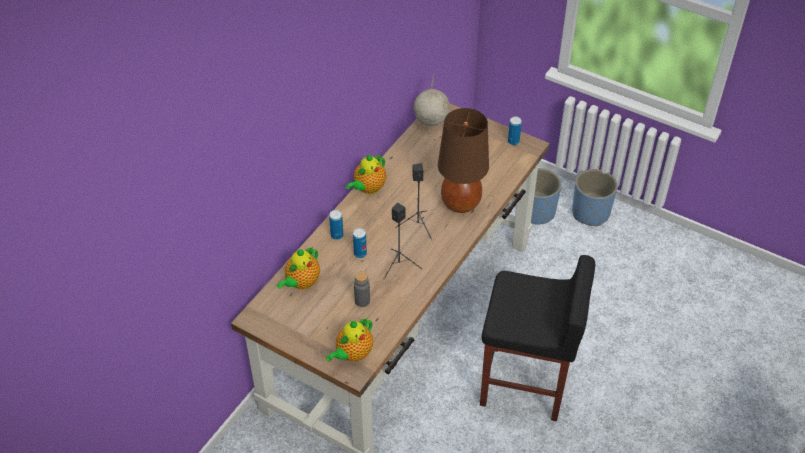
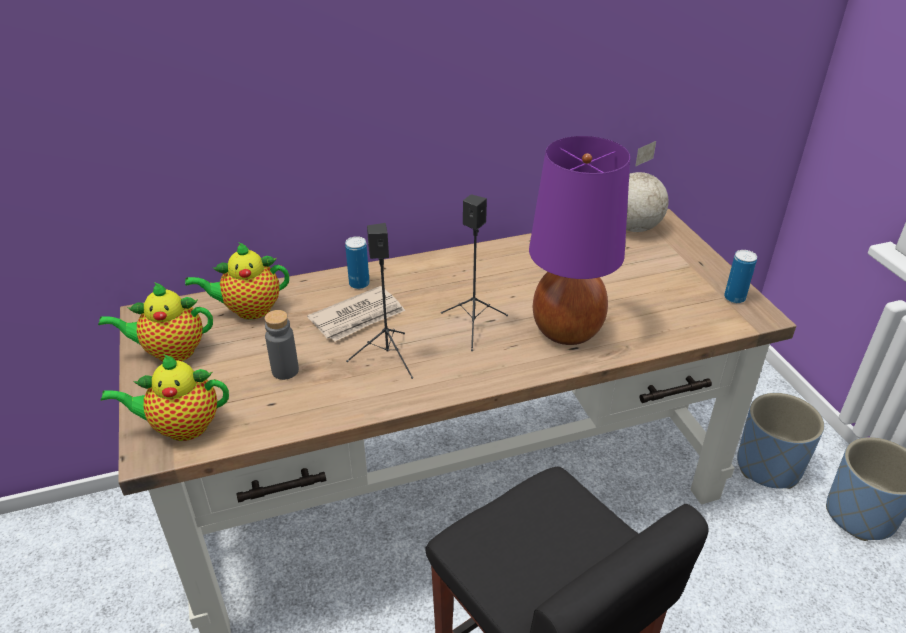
camera: 40 degrees right, 10 degrees down
(360, 254) = (358, 317): can -> newspaper
(368, 188) = (462, 257): teapot -> teapot (171, 352)
(460, 203) = (566, 331): brown table lamp -> purple table lamp

